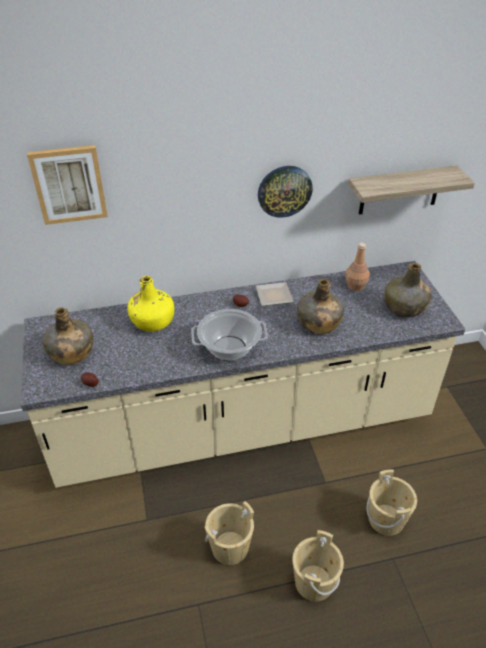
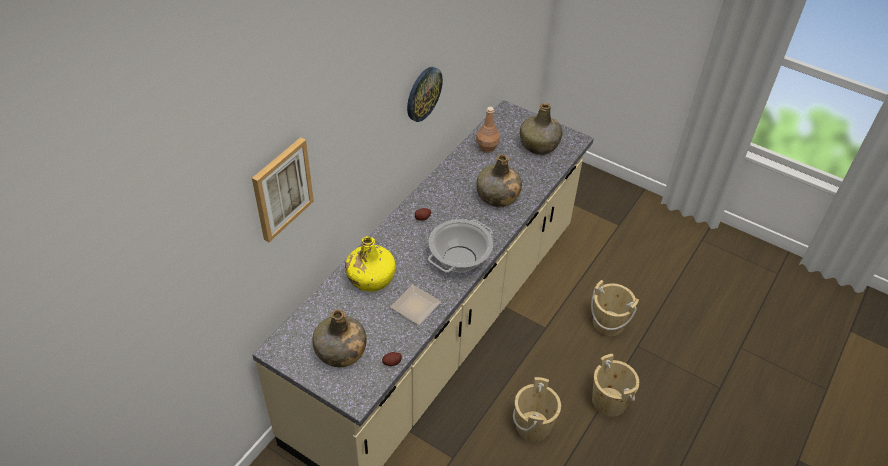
camera: 45 degrees left, 5 degrees up
(274, 295) = (438, 192): plate -> plate (415, 305)
(400, 190) = (489, 45): shelf -> none

